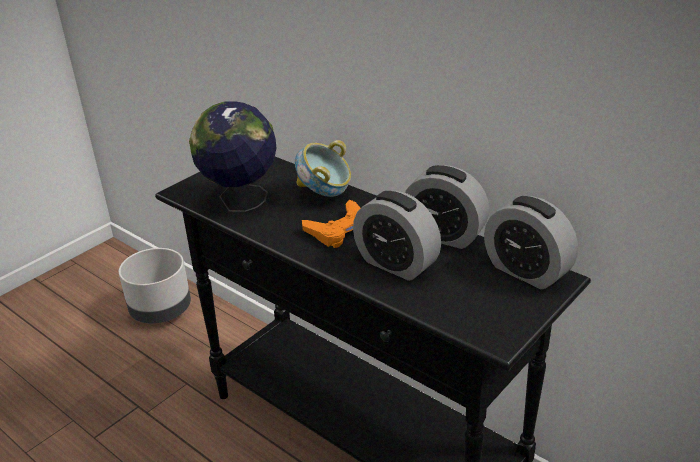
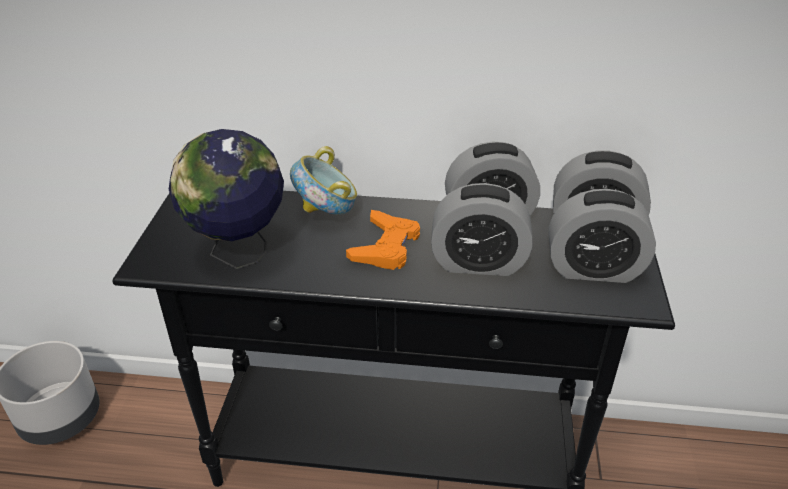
camera: 35 degrees left, 5 degrees up
(485, 301) = (593, 269): none -> alarm clock

